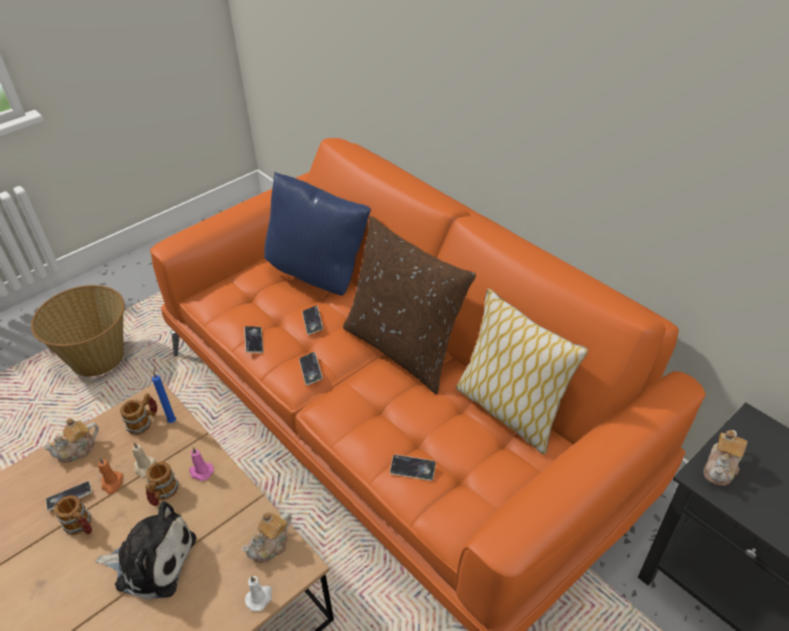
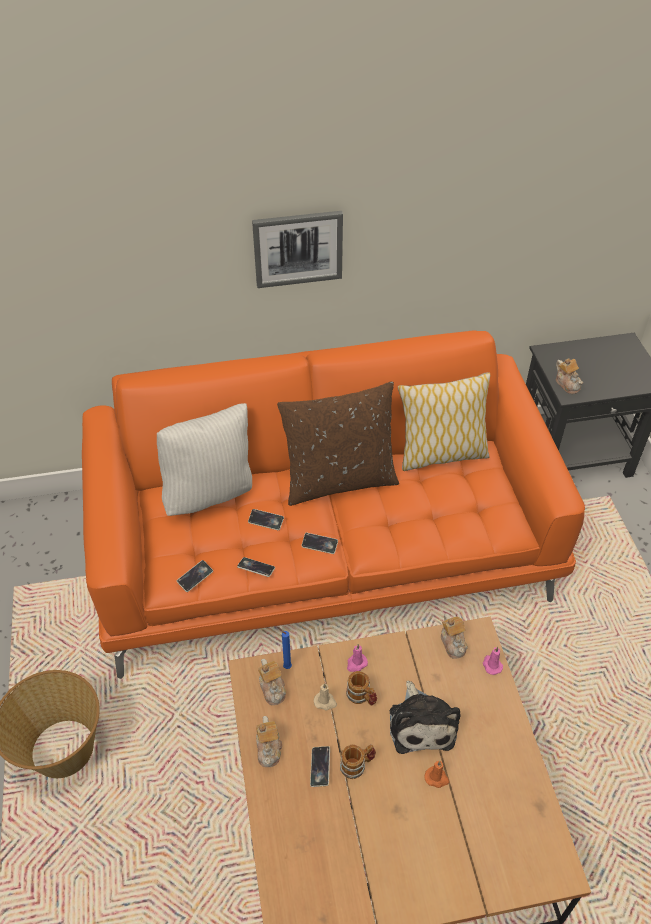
camera: 60 degrees left, 5 degrees up
(112, 483) = (326, 731): orange candle -> orange candle (437, 778)
(144, 422) = (273, 688): mug -> teapot
(152, 560) = (421, 723): plush toy -> plush toy turned 135 degrees clockwise
(260, 597) = (491, 665): white candle -> pink candle
(319, 275) = (210, 493): blue pillow -> white pillow
(412, 469) = (456, 528): phone -> phone (195, 577)
(509, 91) = (298, 248): none -> picture

